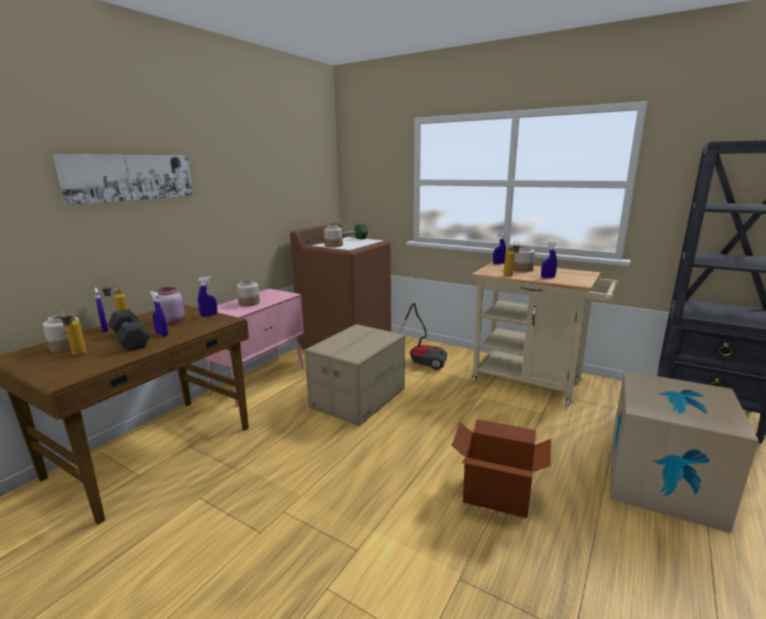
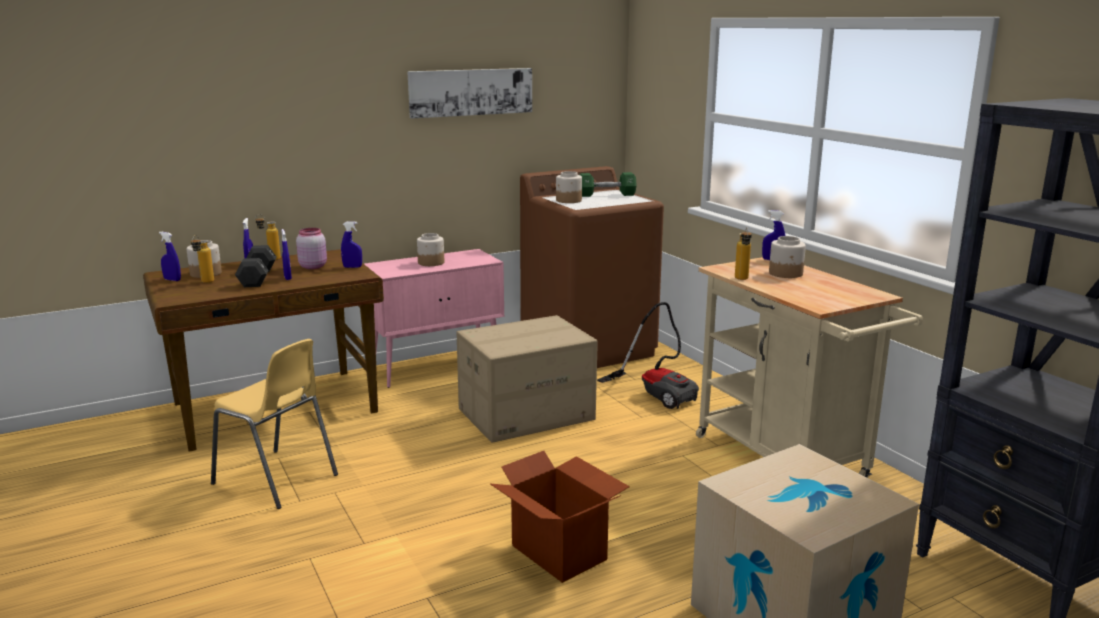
camera: 30 degrees right, 0 degrees up
(130, 177) = (303, 101): picture -> picture (471, 92)
(218, 520) = (276, 479): none -> yellow chair
(547, 277) = (792, 290): blue spray bottle -> blue spray bottle (172, 280)

